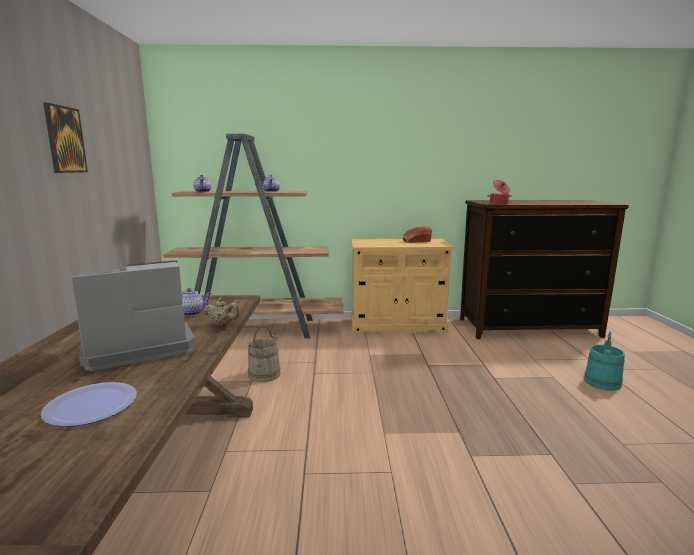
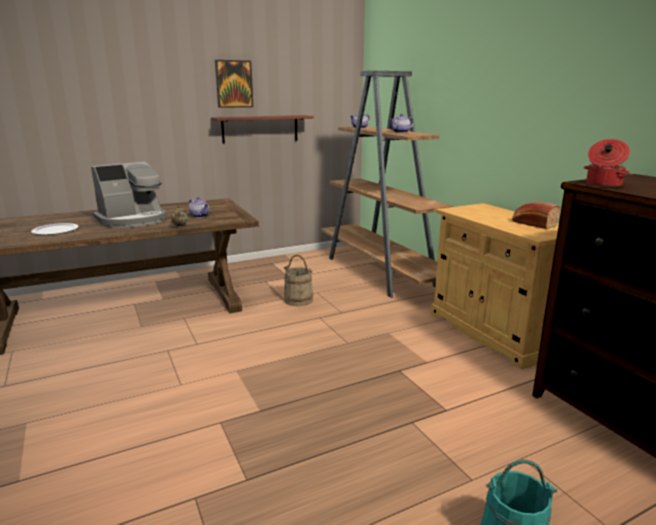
camera: 65 degrees right, 5 degrees up
(93, 201) = (260, 129): none -> shelf
(137, 347) = (133, 220): coffee machine -> coffee machine turned 105 degrees clockwise

